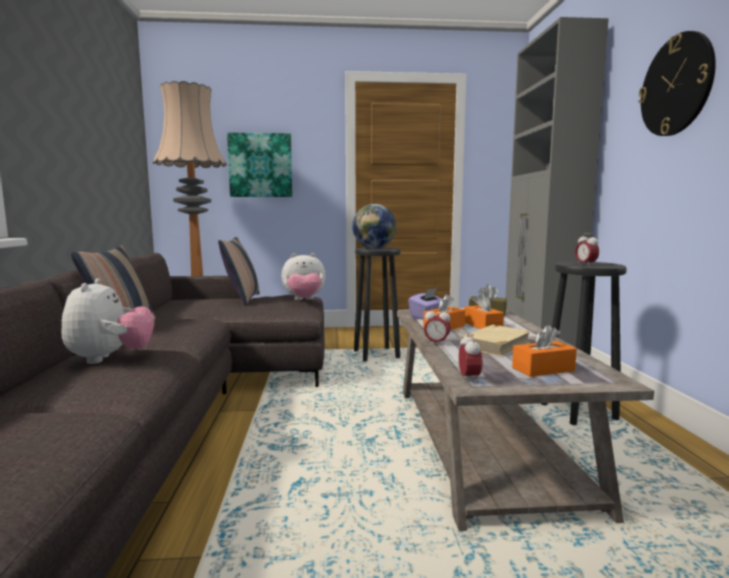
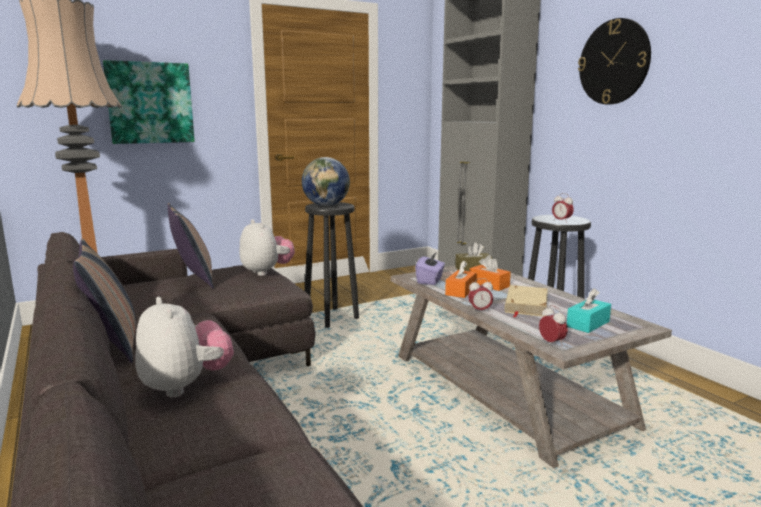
camera: 25 degrees left, 5 degrees up
(304, 300) = (266, 272): plush toy -> plush toy turned 90 degrees counterclockwise
(543, 369) = (588, 324): orange tissue box -> turquoise tissue box

